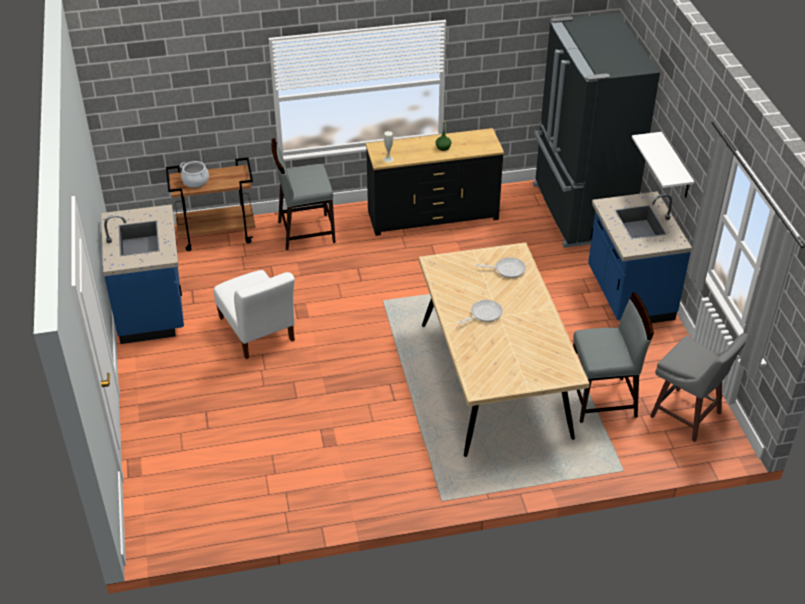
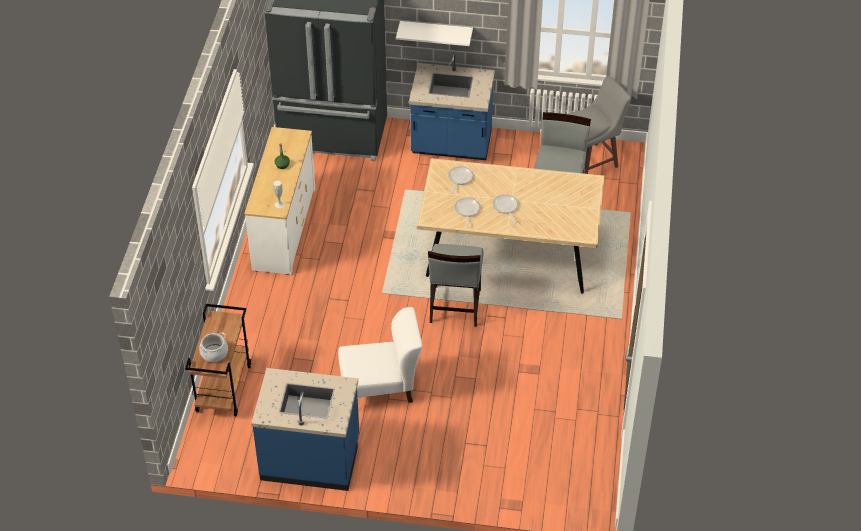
camera: 70 degrees left, 5 degrees up
(305, 232) = (256, 322): grey chair -> grey chair (454, 306)
(432, 215) = (283, 228): black dresser -> white dresser
(461, 286) = (467, 211): none -> frying pan

